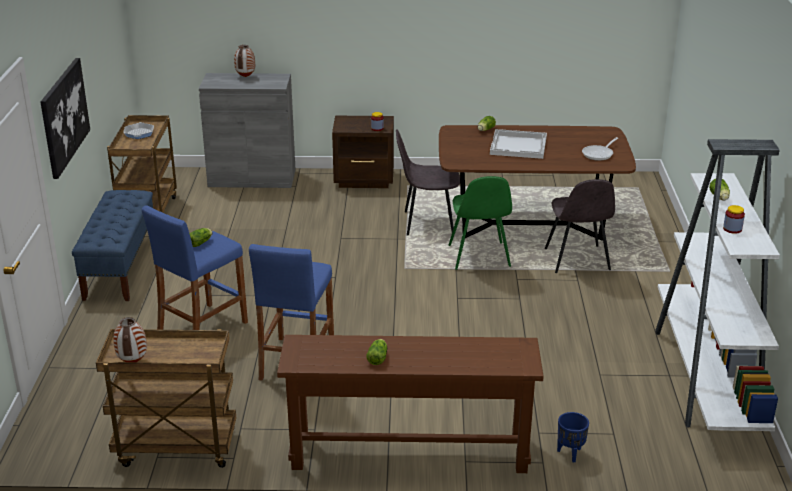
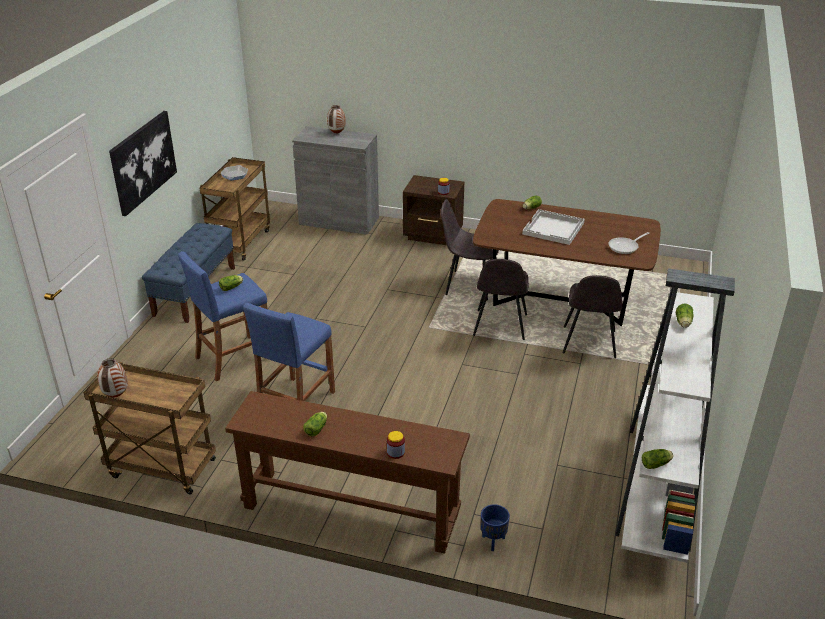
camera: 15 degrees right, 5 degrees up
(479, 257) = (500, 326): green chair -> grey chair
(732, 229) = (677, 361): jar -> jar (395, 452)
(732, 334) = (657, 464): none -> lettuce

